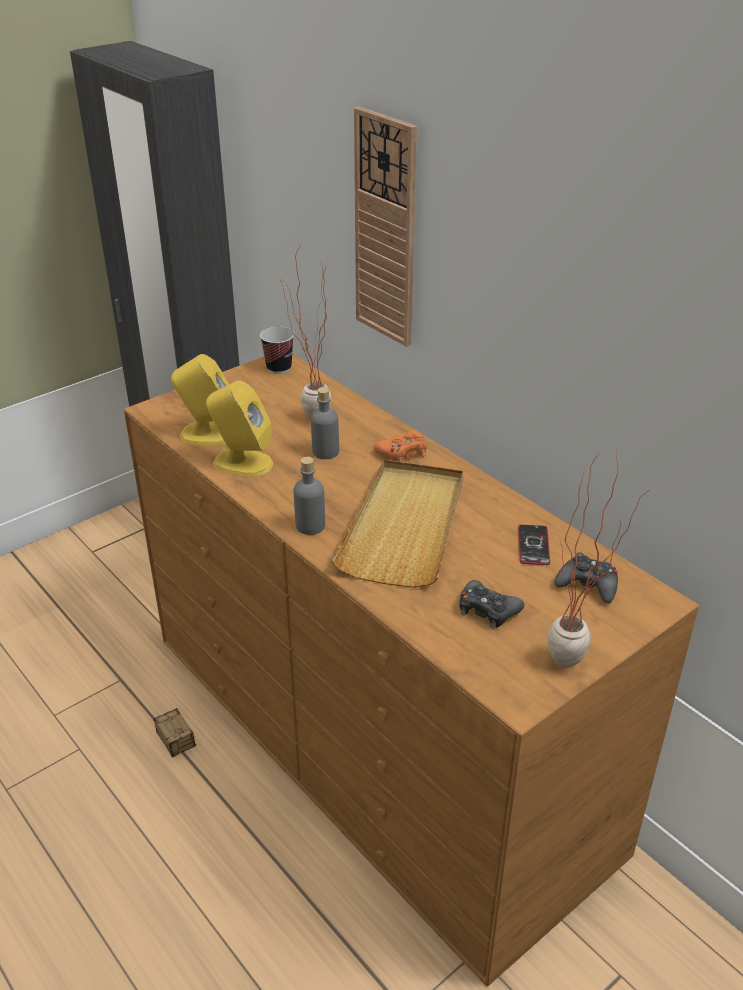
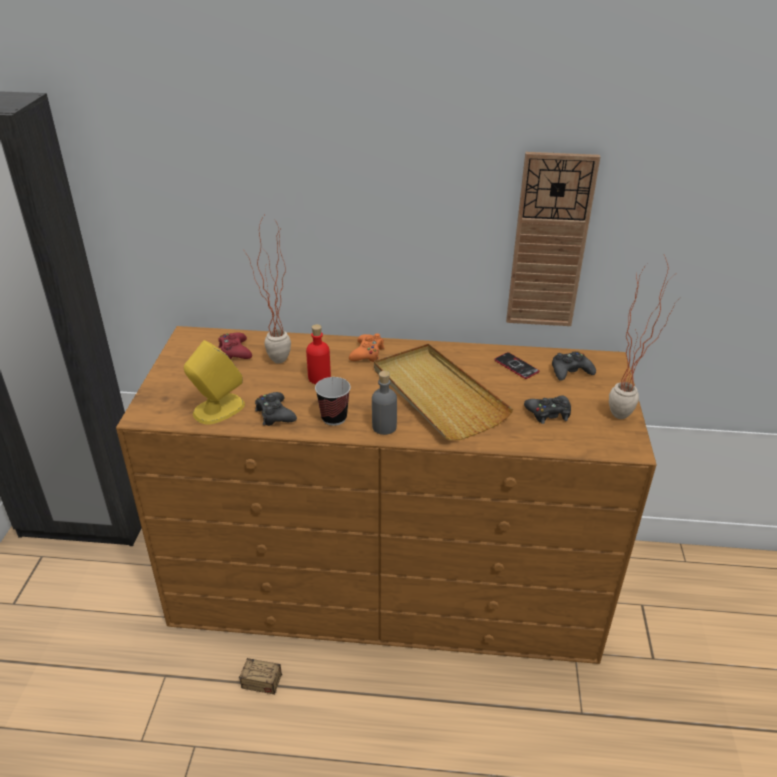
camera: 45 degrees left, 0 degrees up
(242, 462) = (275, 414): yellow speaker -> black game controller
(279, 368) = (196, 340): cup -> cup (334, 418)
(293, 393) = (235, 352): none -> red game controller
(325, 452) = (319, 378): grey bottle -> red bottle
(386, 230) = (295, 187): wall clock -> wall clock (549, 243)

